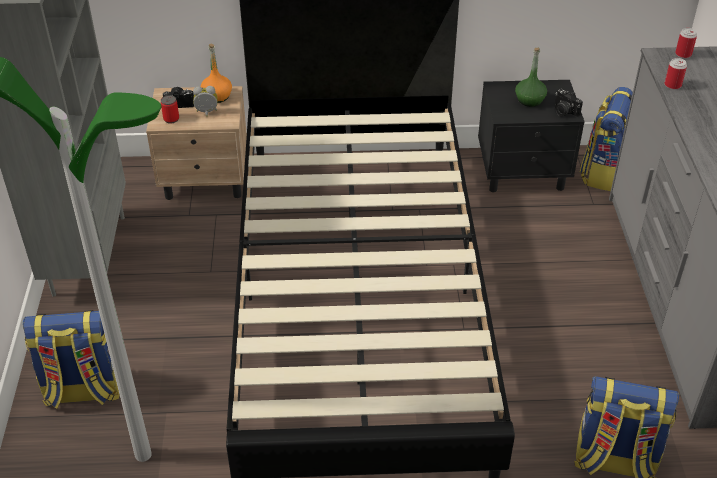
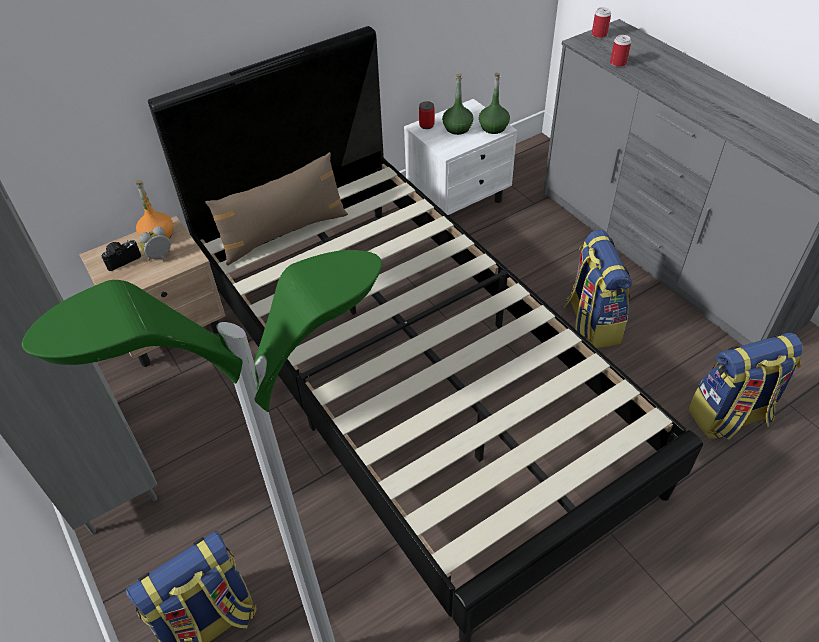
camera: 30 degrees left, 5 degrees up
(171, 119) = (126, 280): can -> can (426, 125)
(318, 132) = (284, 233): none -> brown pillow
(523, 173) = (459, 199): black nightstand -> white nightstand
(564, 111) = (493, 127): camera -> green bottle
(603, 172) = (519, 173): backpack -> backpack (591, 323)

